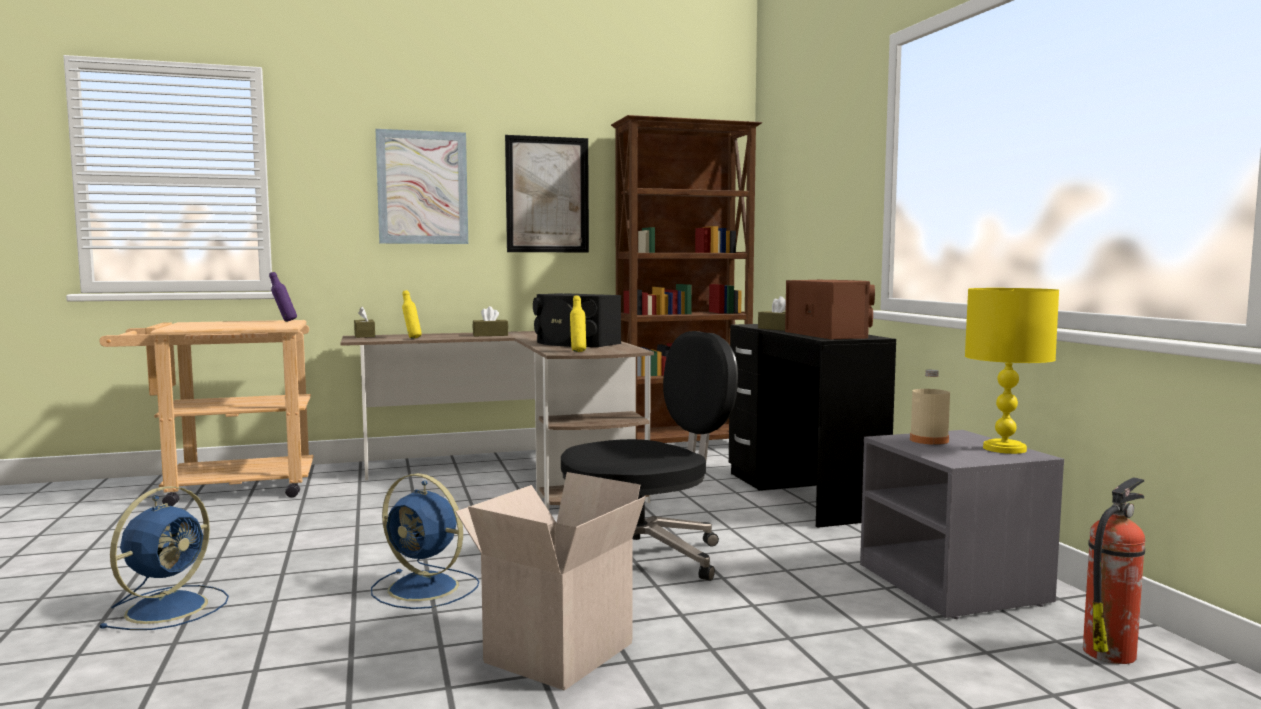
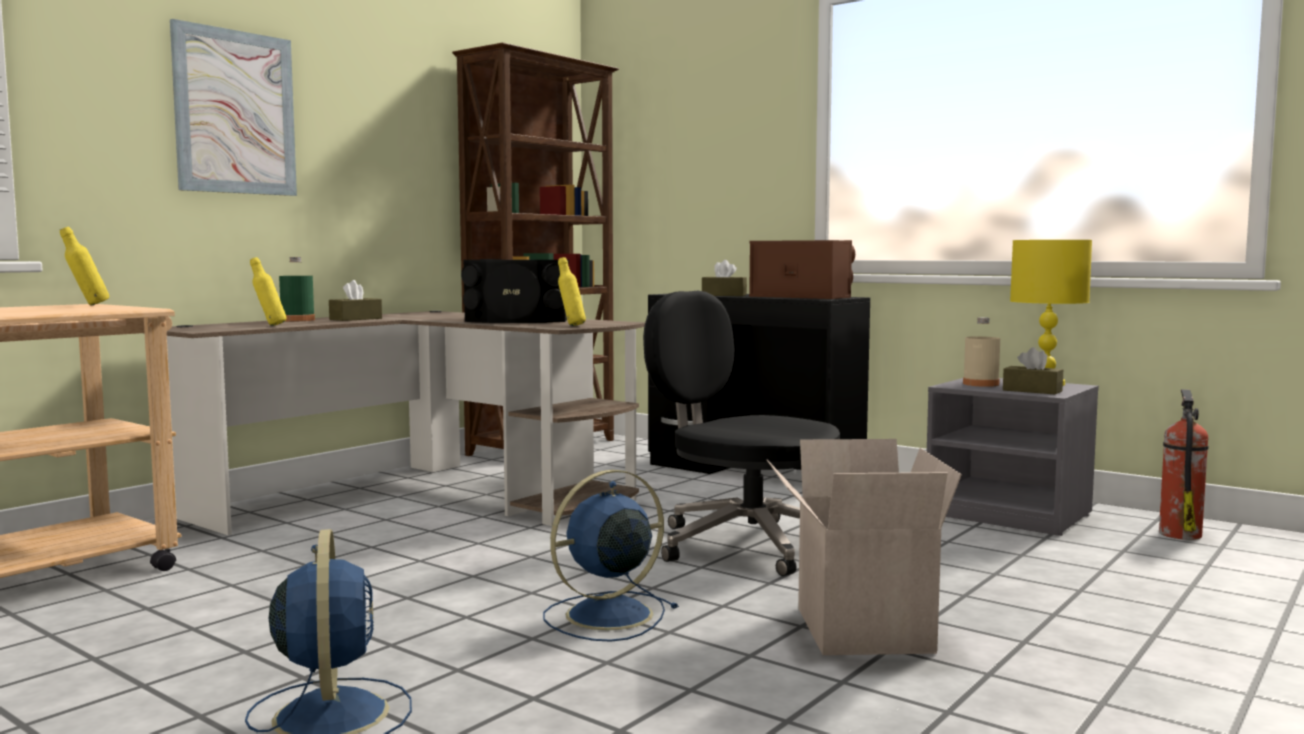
camera: 35 degrees left, 0 degrees up
(284, 321) = (87, 305): purple bottle -> yellow bottle
(364, 335) = (183, 326): brown tissue box -> brown tissue box (1032, 391)
(426, 588) = (605, 616): blue fan -> blue fan turned 150 degrees clockwise
(454, 334) = (297, 320): none -> green bottle
(547, 195) = (384, 135): picture -> none
(643, 557) = (745, 544): black office chair -> black office chair turned 75 degrees counterclockwise

